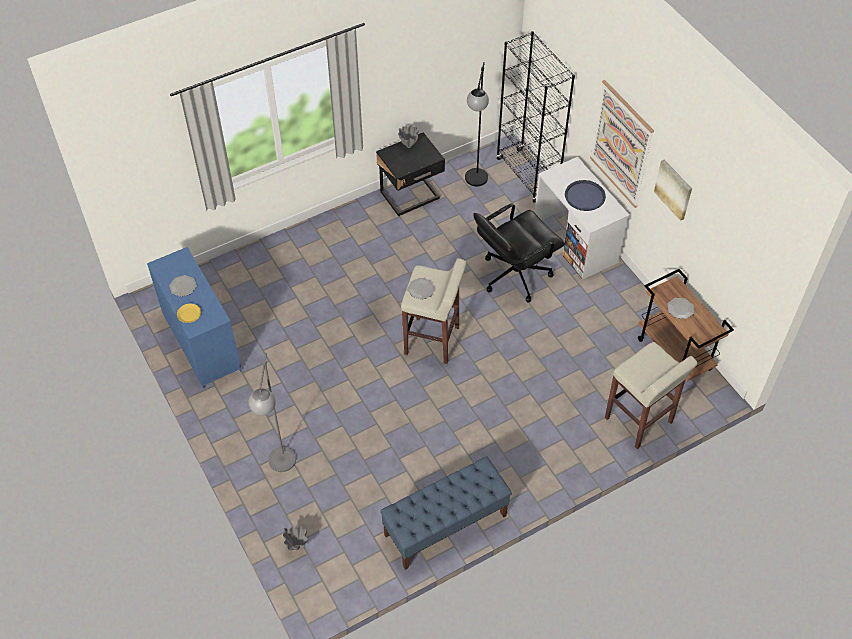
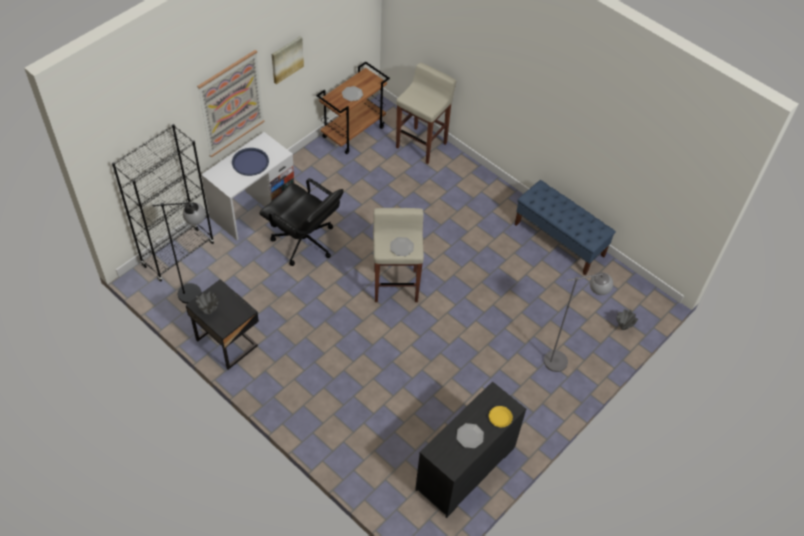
camera: 110 degrees left, 0 degrees up
(201, 343) = (466, 469): blue dresser -> black dresser

